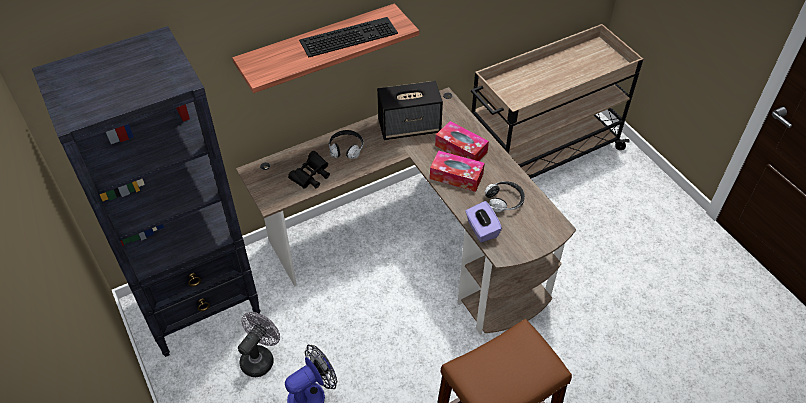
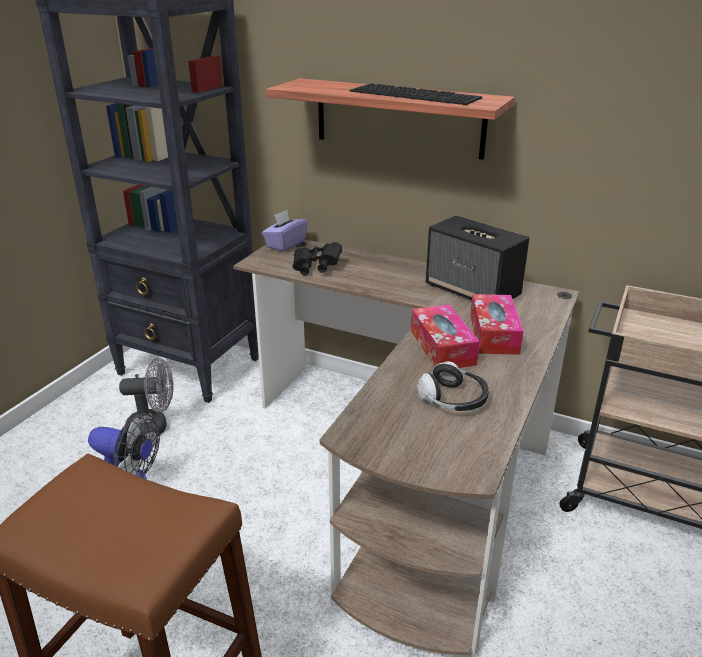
camera: 55 degrees right, 20 degrees down
(346, 149) = (382, 271): headphones -> none
(481, 229) = (375, 400): purple tissue box -> purple tissue box (285, 244)

